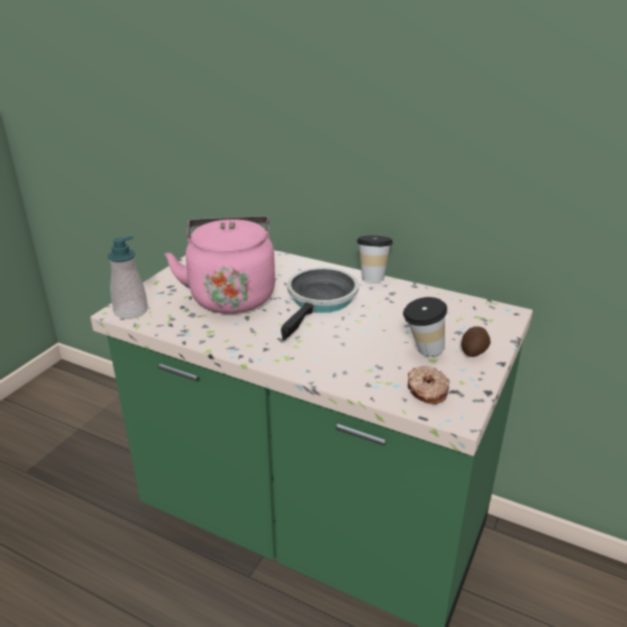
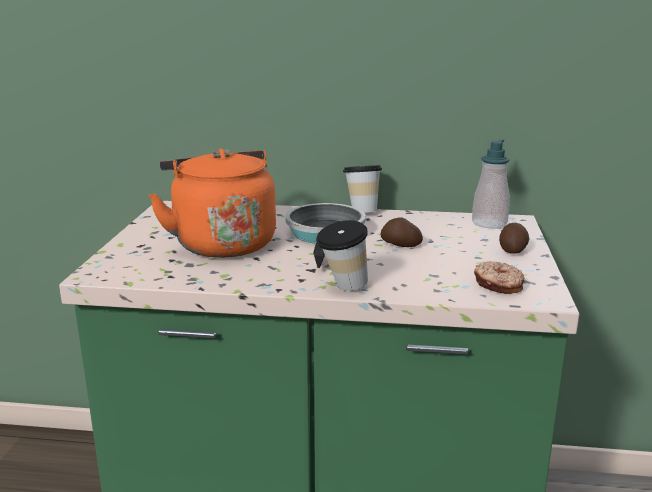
camera: 20 degrees left, 10 degrees down
(131, 311) = (110, 272): soap dispenser -> soap dispenser (489, 223)
(231, 295) = (222, 243): pink kettle -> orange kettle
(376, 325) = (400, 245): none -> potato
(422, 351) = (464, 257): cup -> cup (342, 288)

